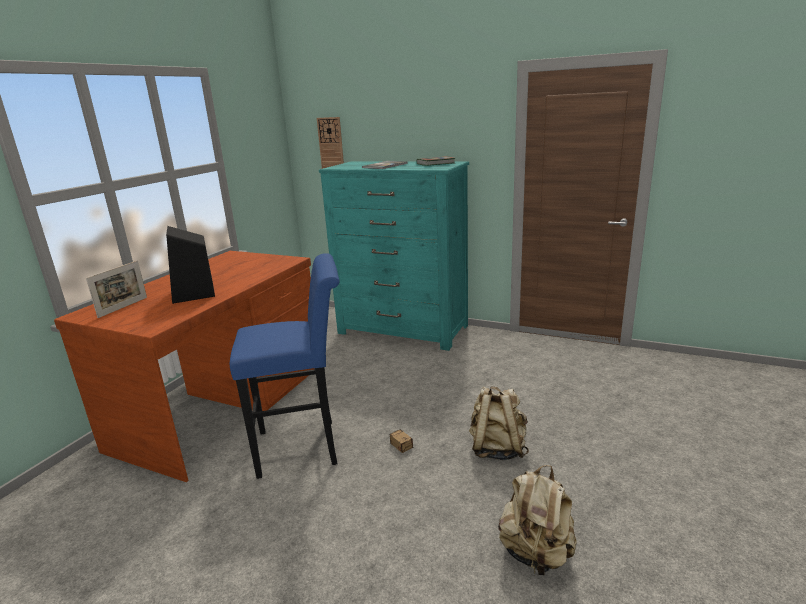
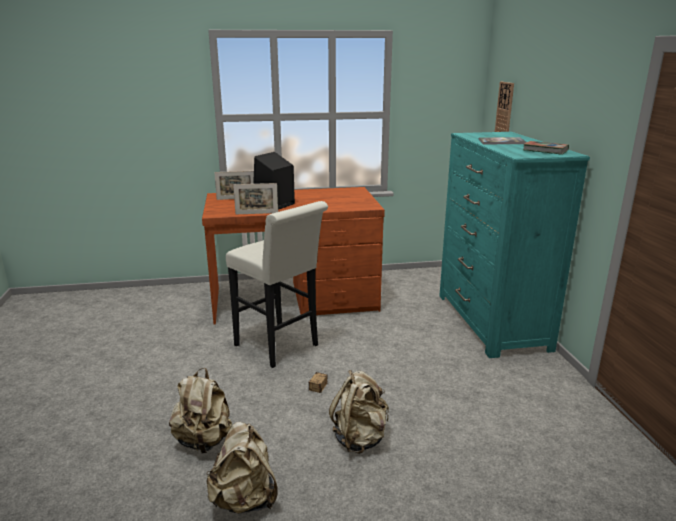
camera: 55 degrees right, 0 degrees up
(204, 306) = (256, 213): none -> picture frame
(305, 446) = (280, 347): blue stool -> white stool
(419, 559) = (204, 441): none -> beige backpack

